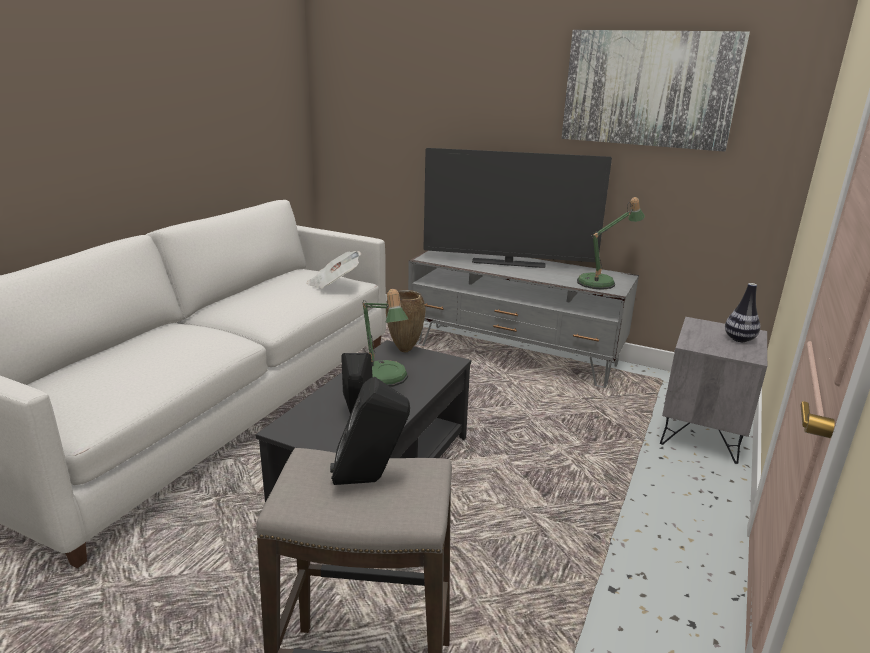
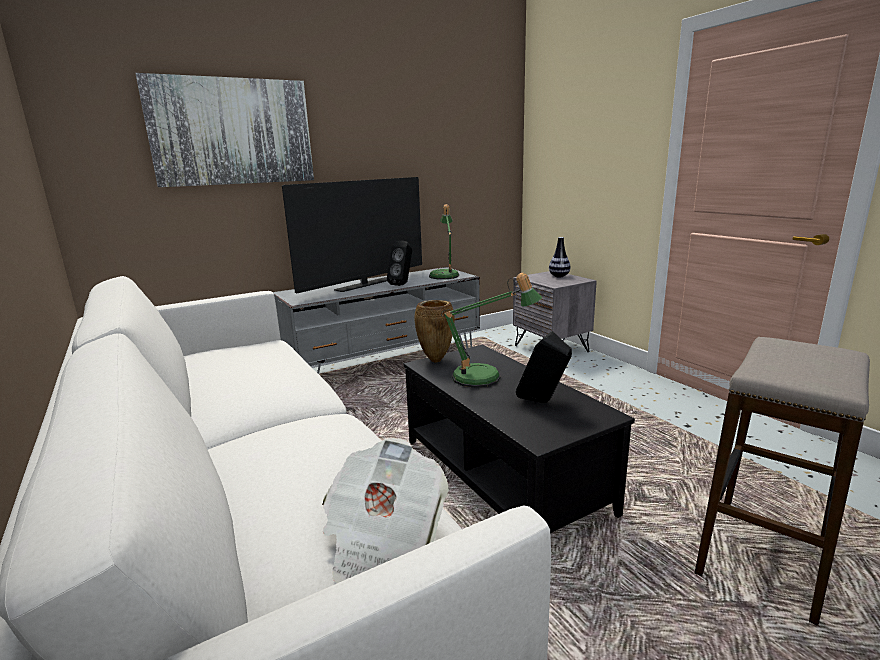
camera: 55 degrees left, 5 degrees down
(334, 283) = (268, 346): newspaper -> newspaper (383, 538)
(370, 481) = (794, 360): black speaker -> black speaker (402, 284)
(648, 89) = (427, 122): picture -> picture (232, 132)

